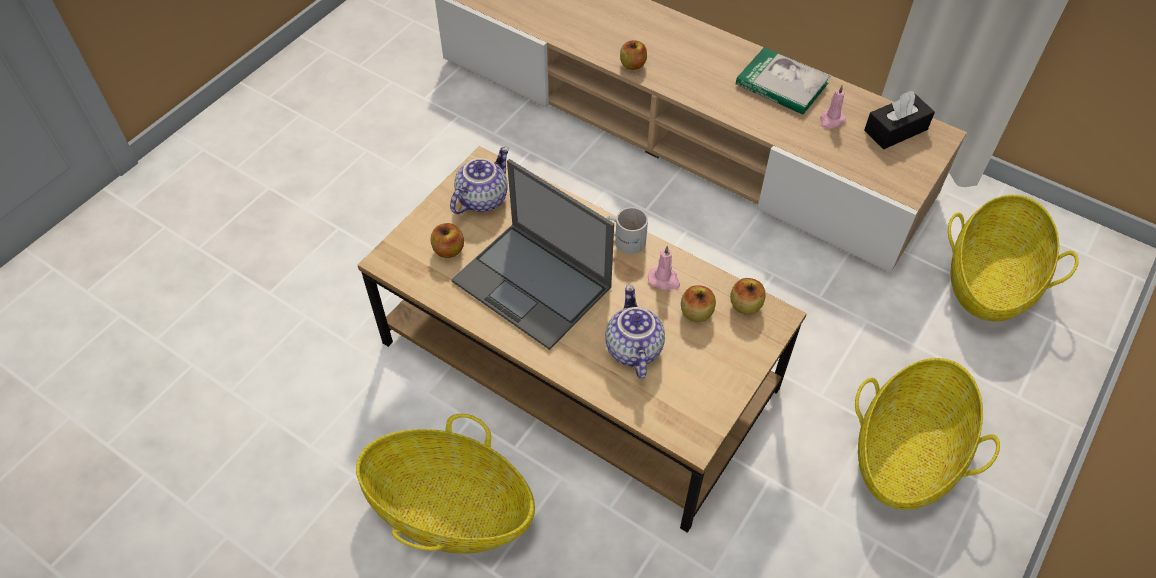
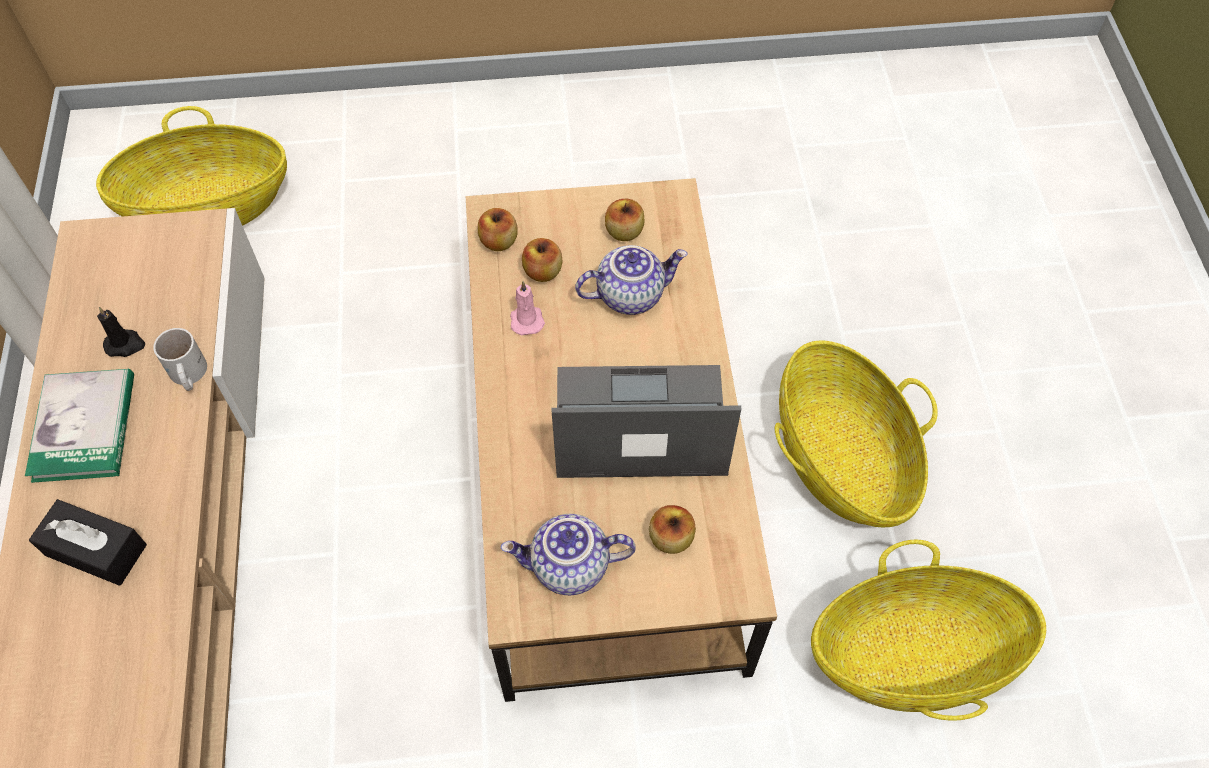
camera: 130 degrees left, 5 degrees up
(533, 285) = (637, 423): laptop -> laptop turned 90 degrees counterclockwise
(624, 239) = (503, 386): white mug -> white mug (187, 375)
(632, 65) = (156, 622): apple -> apple (624, 232)
(632, 348) = (630, 294): teapot -> teapot turned 150 degrees counterclockwise
(831, 120) = (125, 344): pink candle -> black candle
(895, 130) = (102, 280): black tissue box -> black tissue box (96, 550)
(907, 452) = (469, 181): basket -> basket (912, 655)

